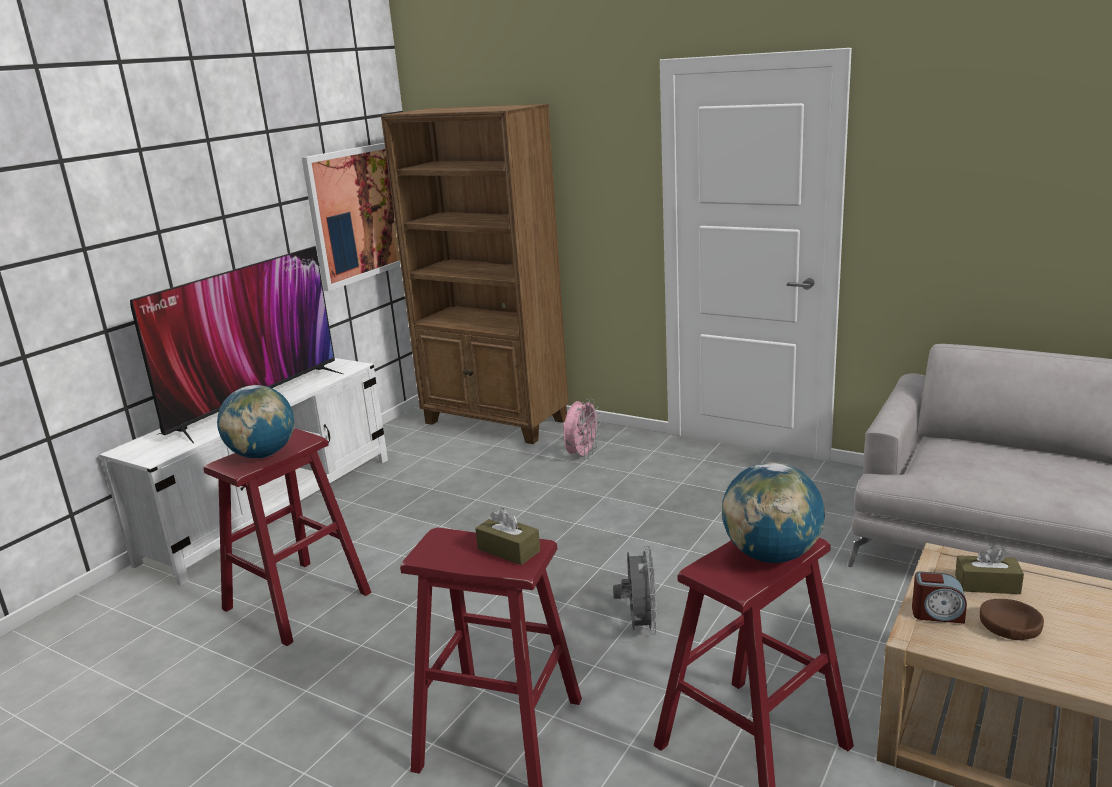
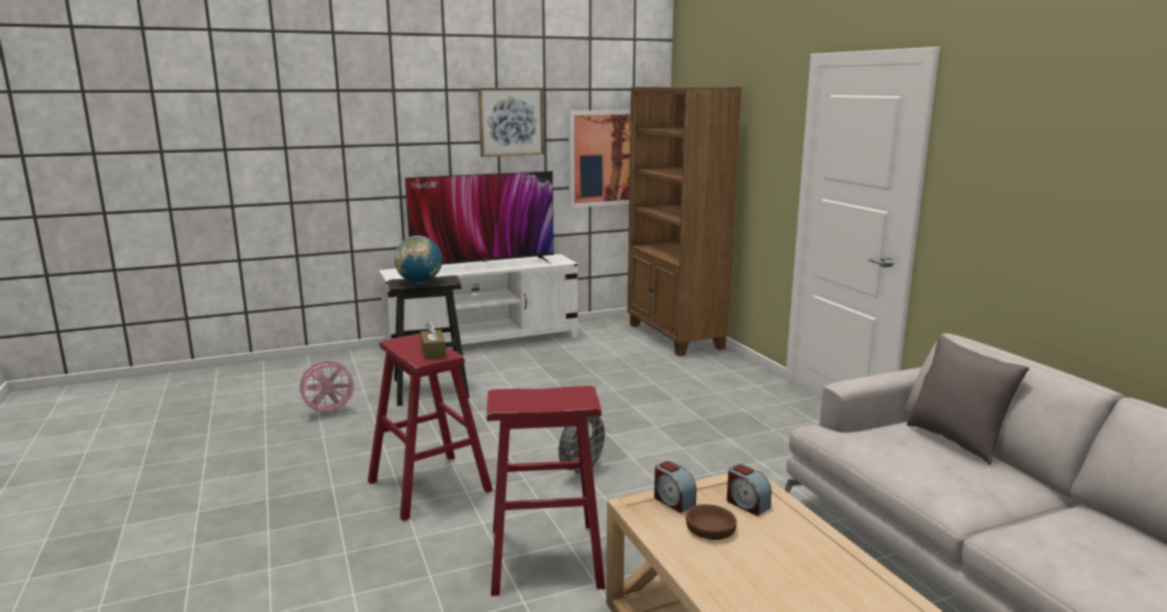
camera: 35 degrees right, 5 degrees down
(236, 184) = (511, 122): none -> picture
(297, 601) = (430, 388): red stool -> black stool
(582, 455) = (700, 372): pink fan -> pink fan (329, 412)
(771, 555) = (551, 401): globe -> none
(987, 584) = (747, 504): brown tissue box -> alarm clock
(997, 446) = (956, 441): none -> grey pillow

